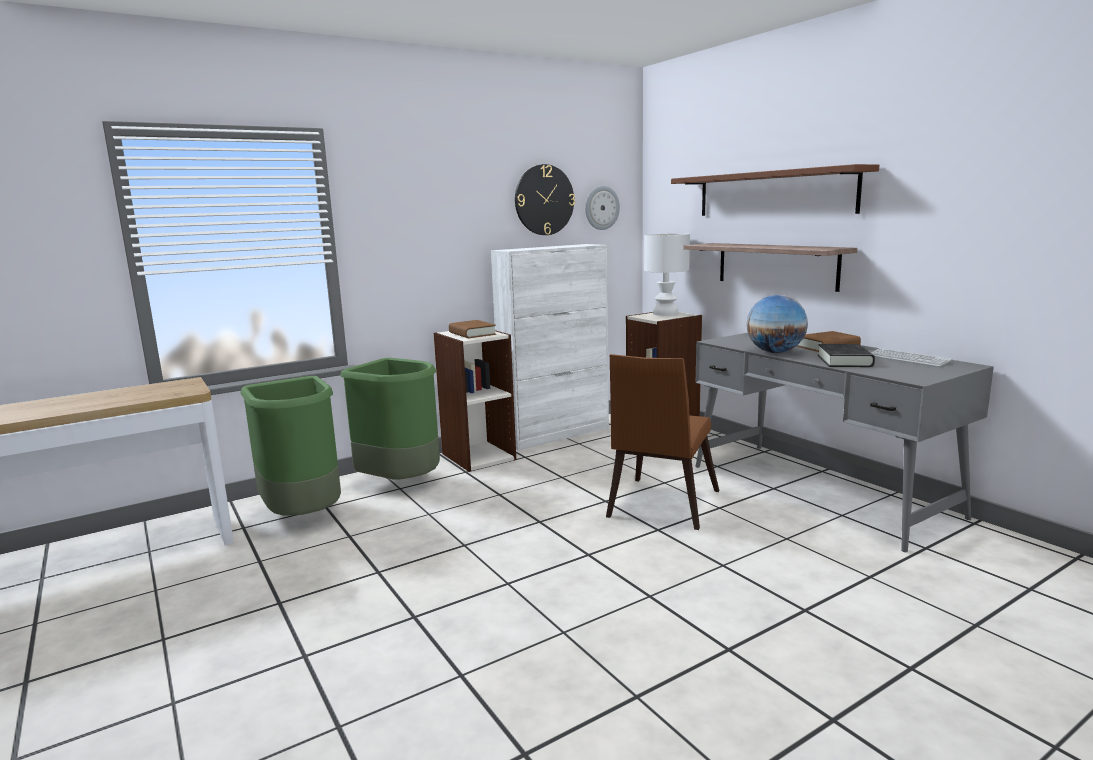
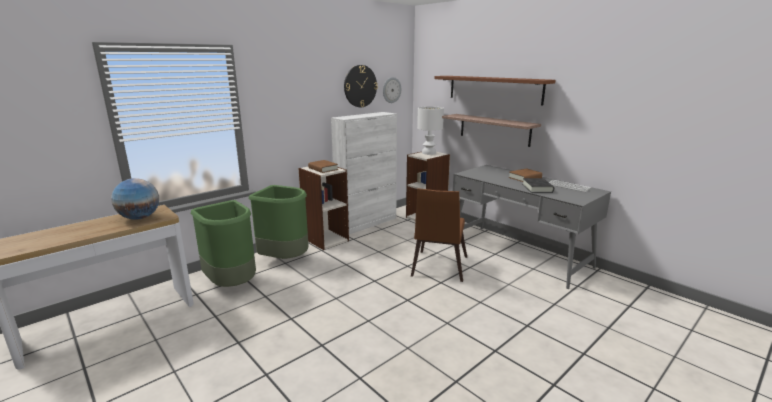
camera: 10 degrees left, 5 degrees up
(774, 352) = (499, 182): globe -> globe (139, 218)

